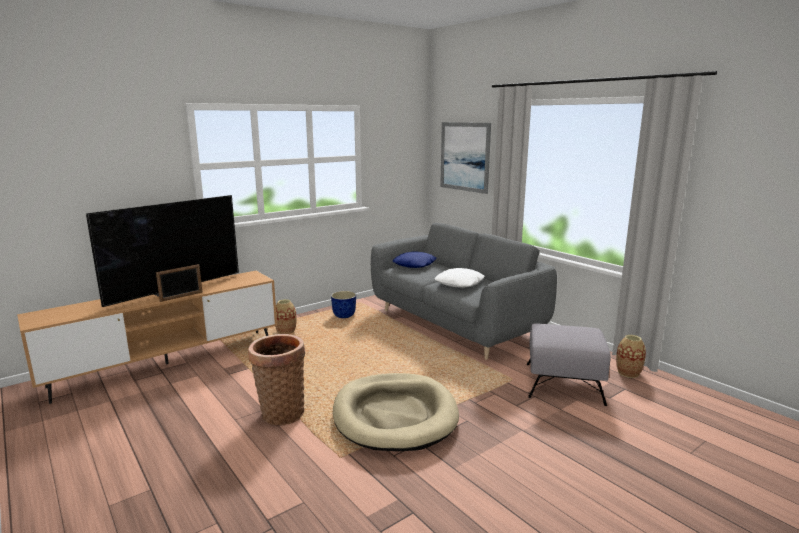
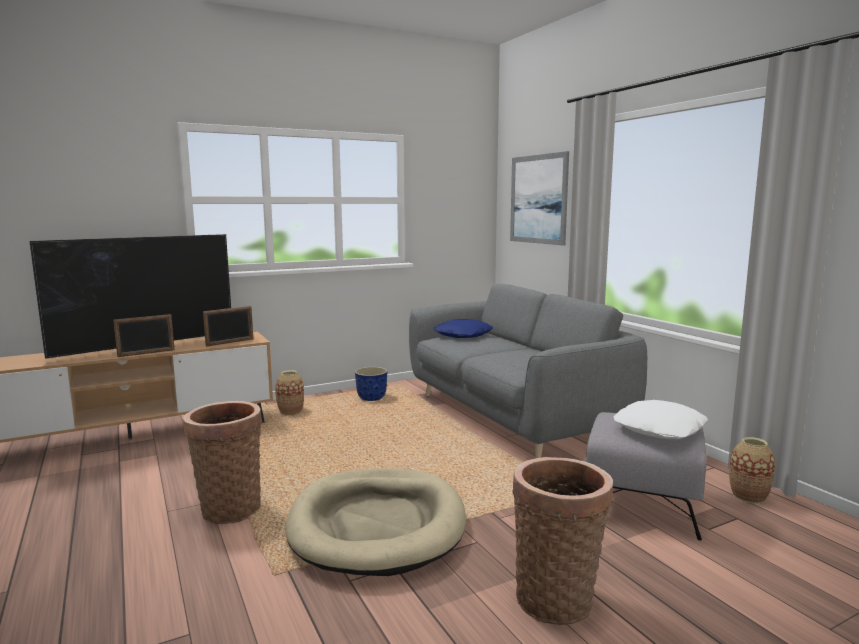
camera: 10 degrees right, 5 degrees down
(242, 282) = (230, 342): none -> picture frame
(460, 283) = (511, 357): white pillow -> white pillow (660, 429)
(530, 451) = (557, 597): none -> basket

